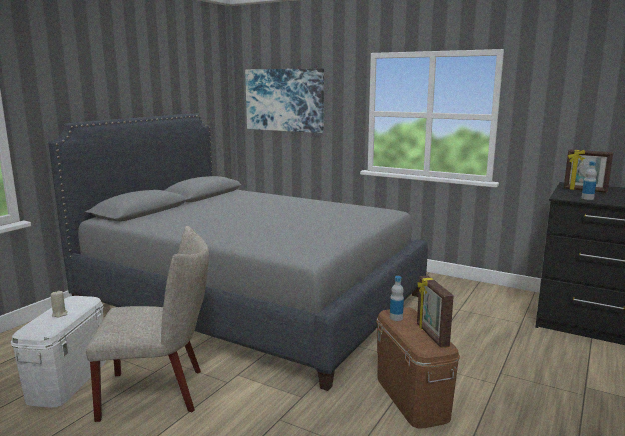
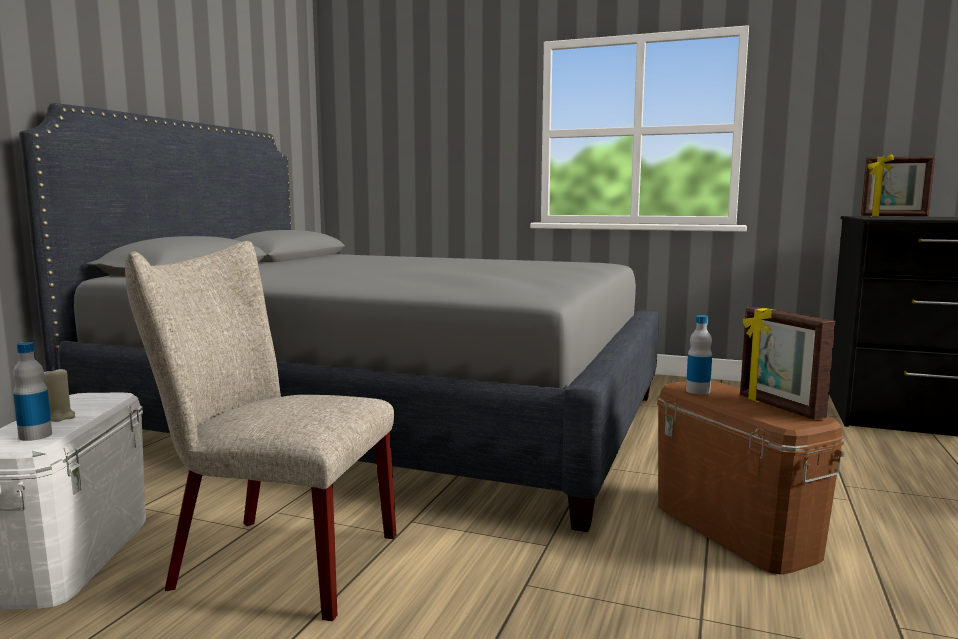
camera: 10 degrees left, 5 degrees down
(160, 392) = (272, 561): beige chair -> beige chair turned 150 degrees counterclockwise
(284, 100) = (404, 122): picture -> none
(587, 198) = (915, 218): bottle -> bottle (35, 435)

